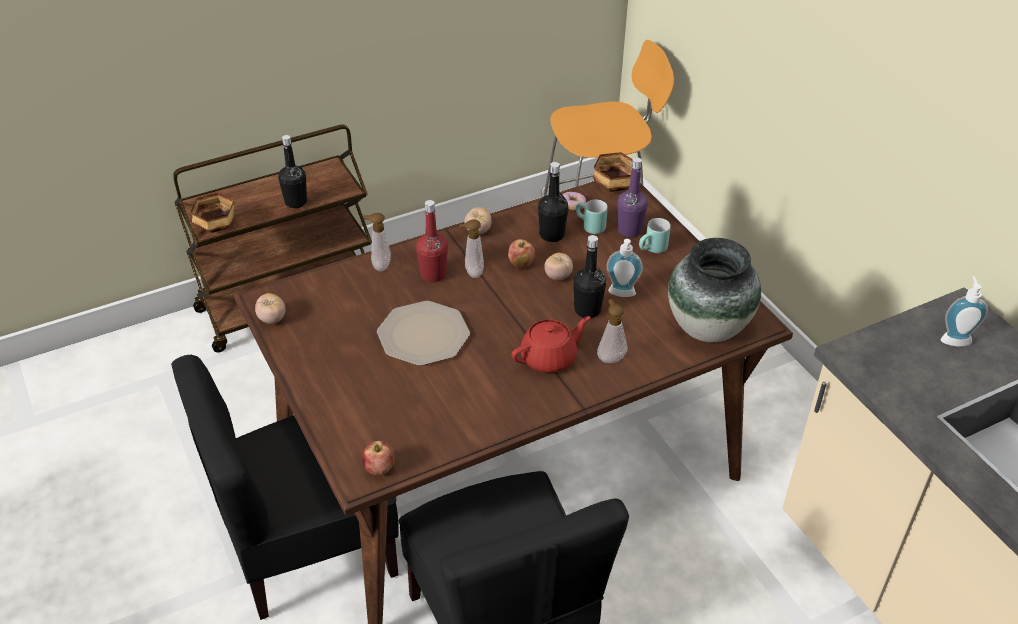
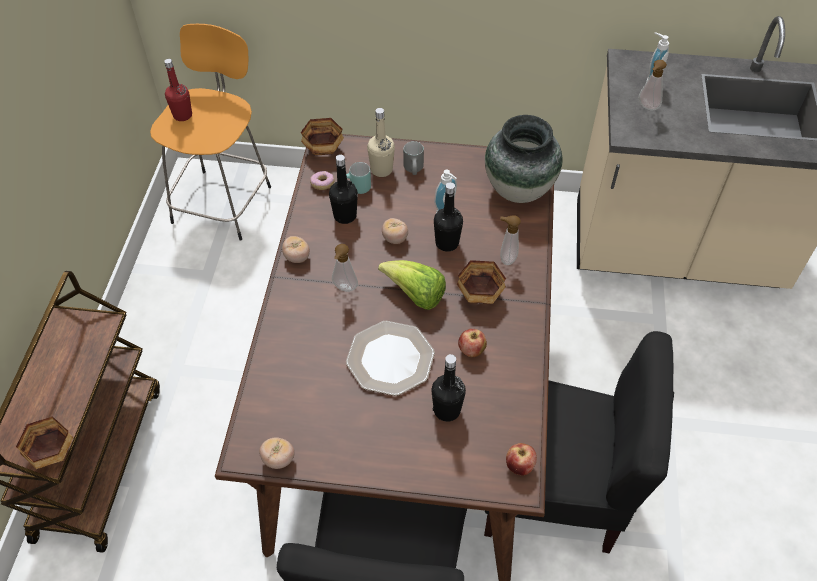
camera: 55 degrees left, 10 degrees up
(296, 202) = (83, 370): black bottle -> black bottle (447, 410)
(379, 266) = (279, 345): soap dispenser -> soap dispenser (646, 107)
(433, 274) = (323, 314): red bottle -> red bottle (182, 115)
(506, 318) = (415, 295): none -> lettuce
(520, 264) = (361, 253): apple -> apple (471, 351)
(549, 358) = (479, 293): red teapot -> bowl
(629, 230) = (381, 170): purple bottle -> beige bottle
(653, 250) = (415, 170): turquoise mug -> grey mug

